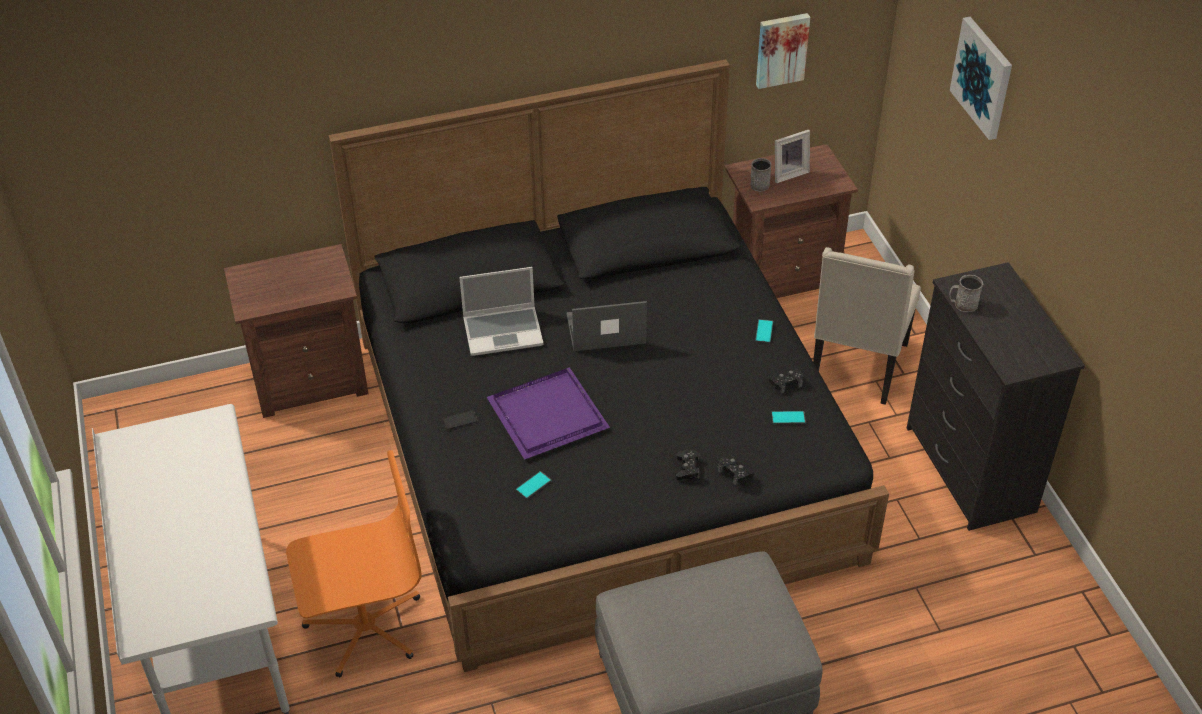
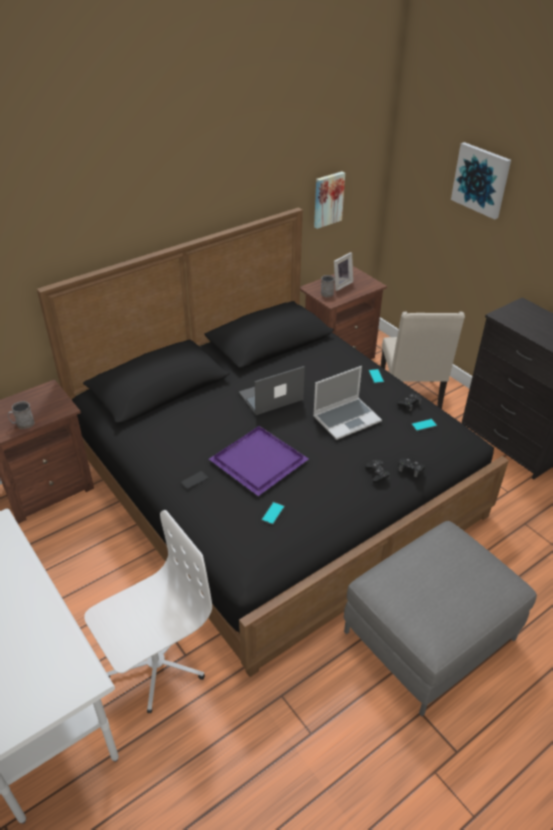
camera: 20 degrees left, 5 degrees down
(364, 626) = (155, 663): orange office chair -> white office chair
(504, 331) = (199, 413): laptop -> laptop (347, 418)
(962, 304) = (513, 324): grey mug -> grey mug (23, 424)

